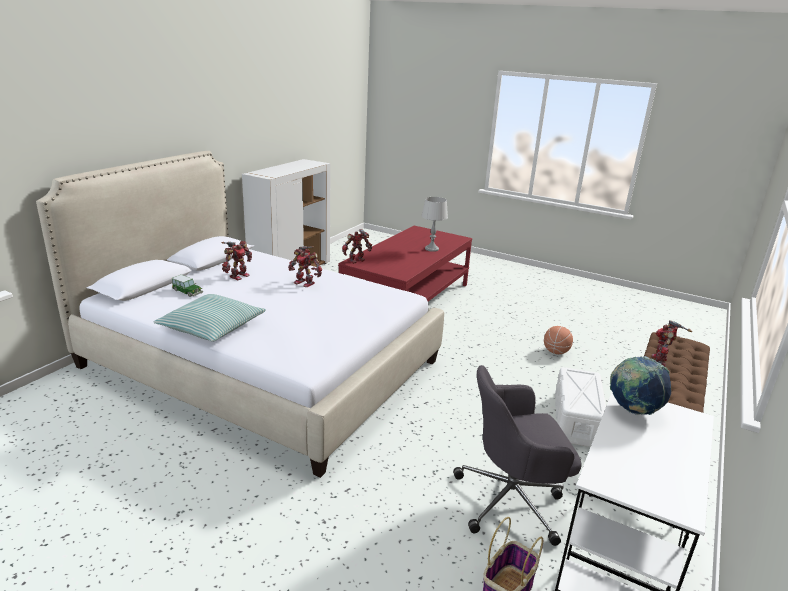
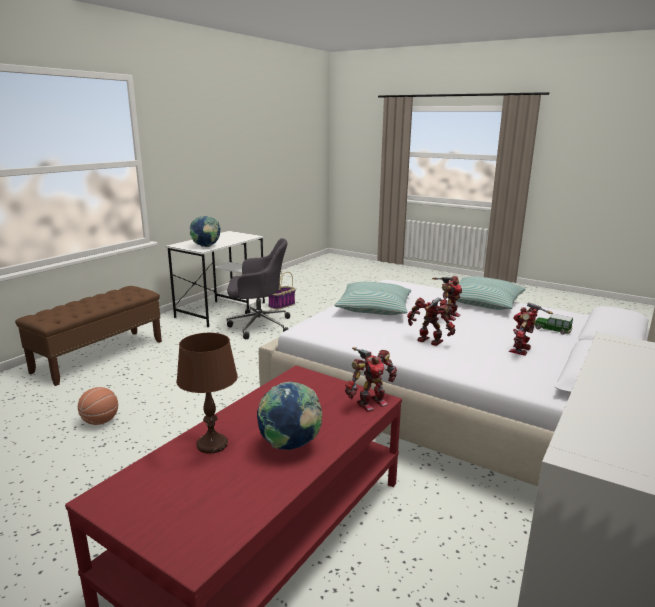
camera: 175 degrees left, 5 degrees down
(341, 319) = (374, 308): none -> pillow
(396, 248) = (290, 445): none -> globe
(431, 249) = (212, 444): grey table lamp -> brown table lamp
(576, 420) = (168, 359): white storage box -> none
(660, 361) = (99, 303): toy robot -> toy robot (448, 316)

